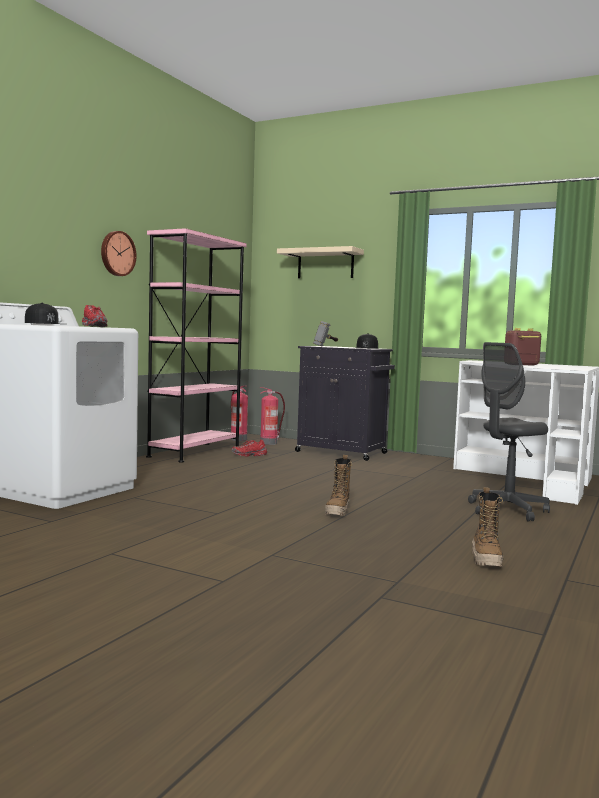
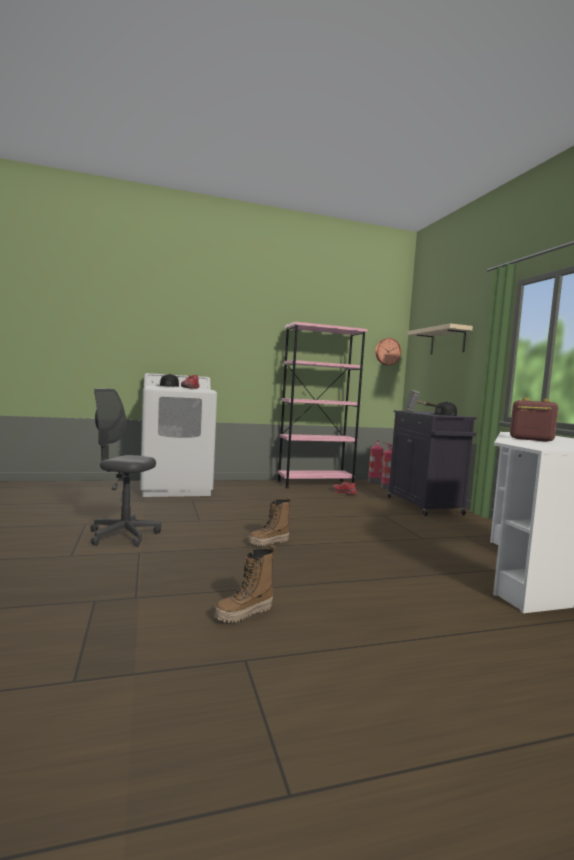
camera: 45 degrees right, 0 degrees up
(117, 253) = (259, 342): wall clock -> wall clock (387, 351)
(506, 510) = (413, 588): grey office chair -> grey office chair (123, 535)

